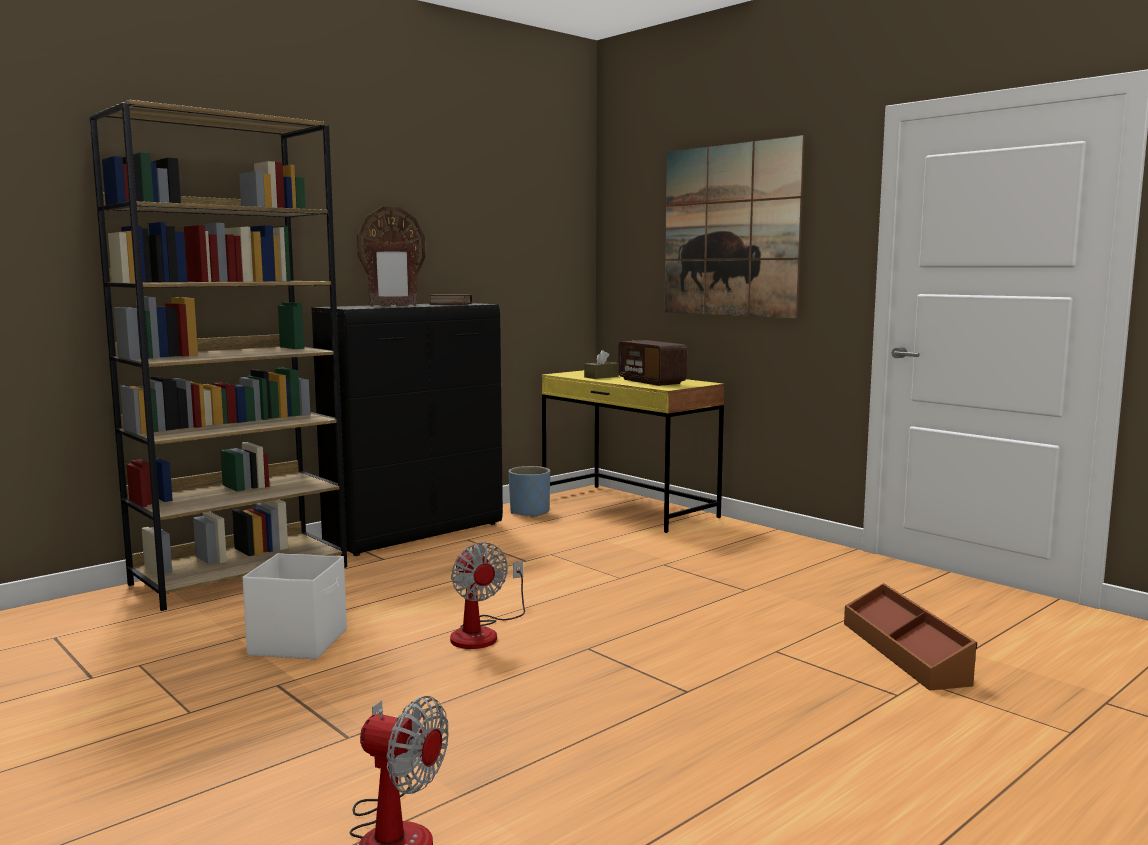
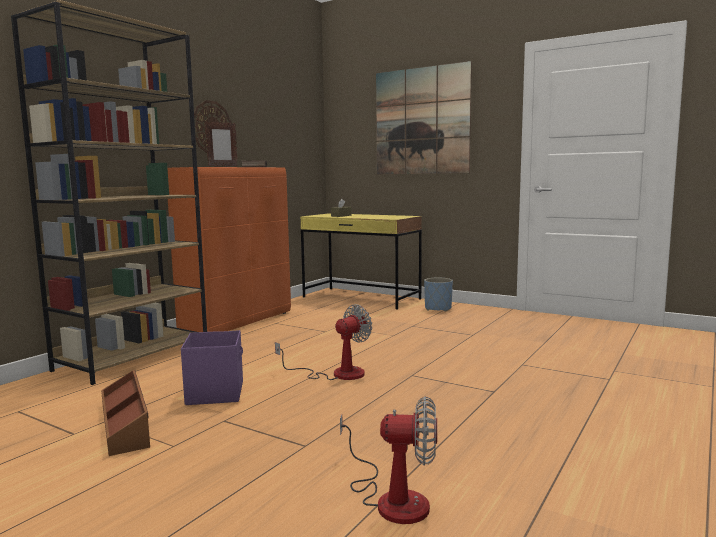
camera: 15 degrees left, 0 degrees up
(300, 642) = (216, 393): white storage box -> purple storage box
(417, 533) = (238, 322): black cabinet -> orange cabinet
(482, 633) = (337, 374): fan -> fan turned 90 degrees counterclockwise
(530, 512) = (302, 305): blue planter -> blue planter (438, 308)
(651, 381) = (377, 216): radio -> none
(905, 652) = (591, 357): brown storage box -> brown storage box (126, 423)

